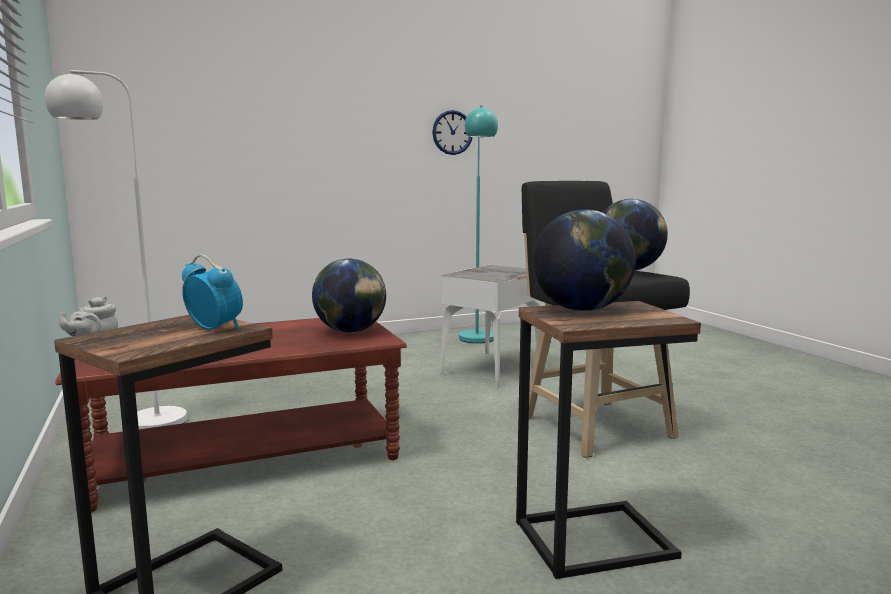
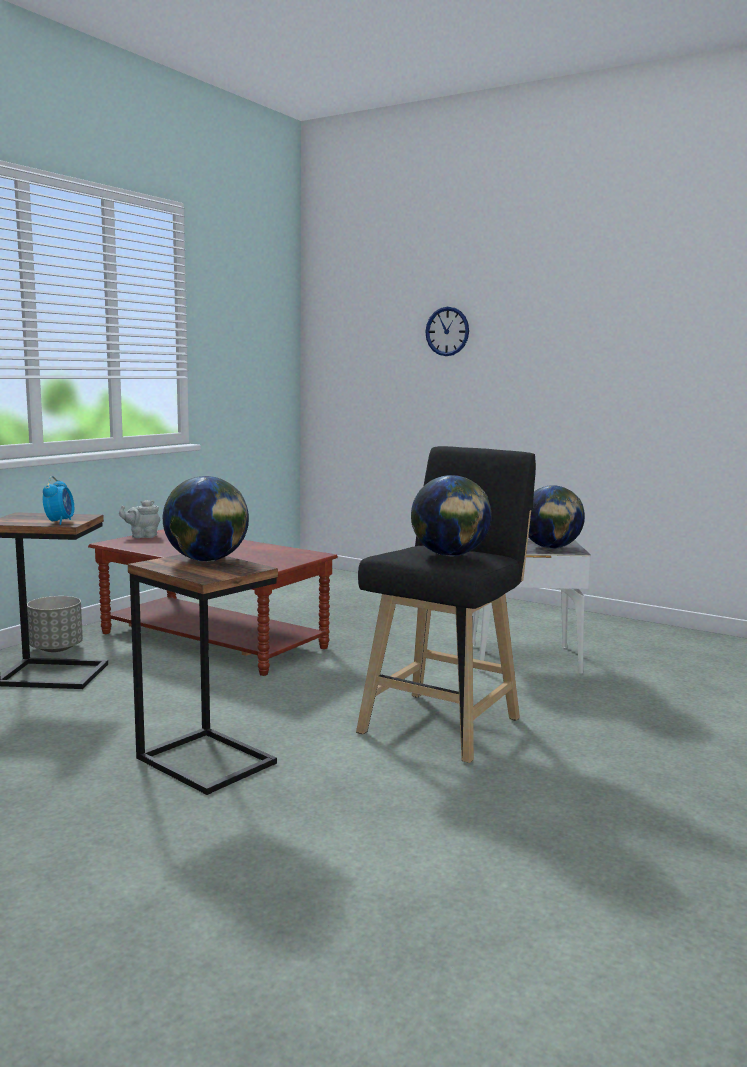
camera: 55 degrees right, 0 degrees up
(78, 560) = (56, 648): none -> grey planter
(138, 425) = (223, 605): white floor lamp -> none
(350, 332) = (271, 561): globe -> globe (550, 548)
(452, 132) = (642, 374): wall clock -> wall clock (447, 331)
(478, 341) = (603, 635): turquoise floor lamp -> none

